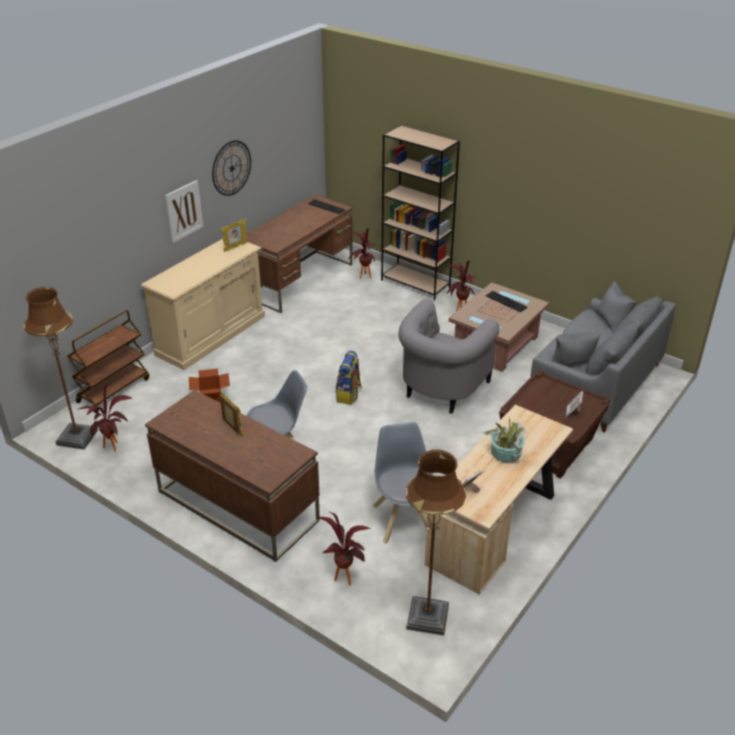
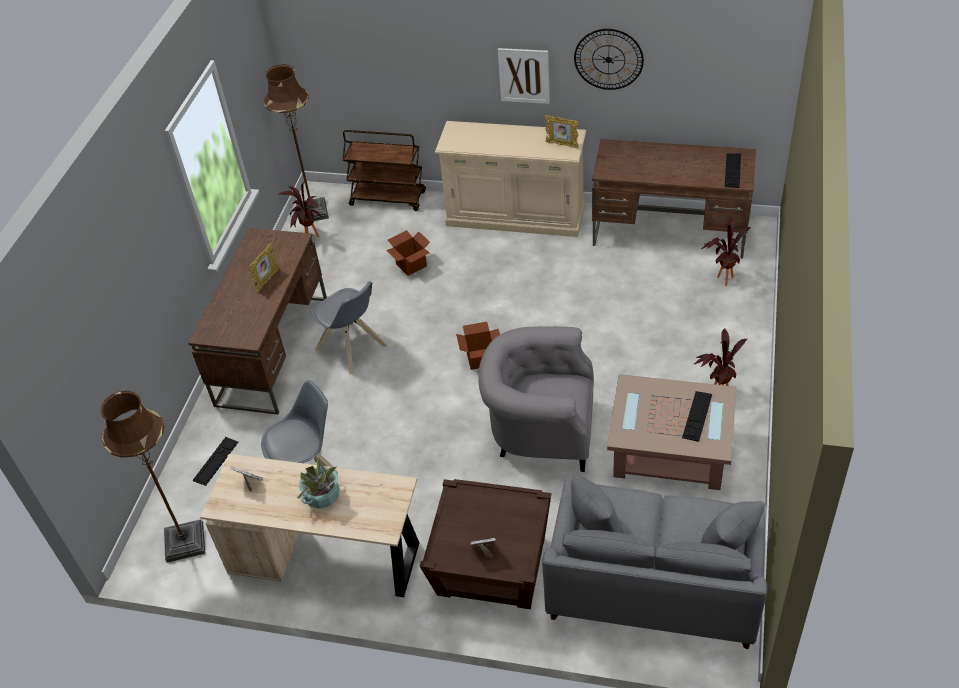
camera: 70 degrees right, 10 degrees up
(344, 575) = (216, 461): potted plant -> keyboard
(349, 395) = (480, 359): backpack -> cardboard box
(416, 284) = (748, 330): beige bookcase -> none

